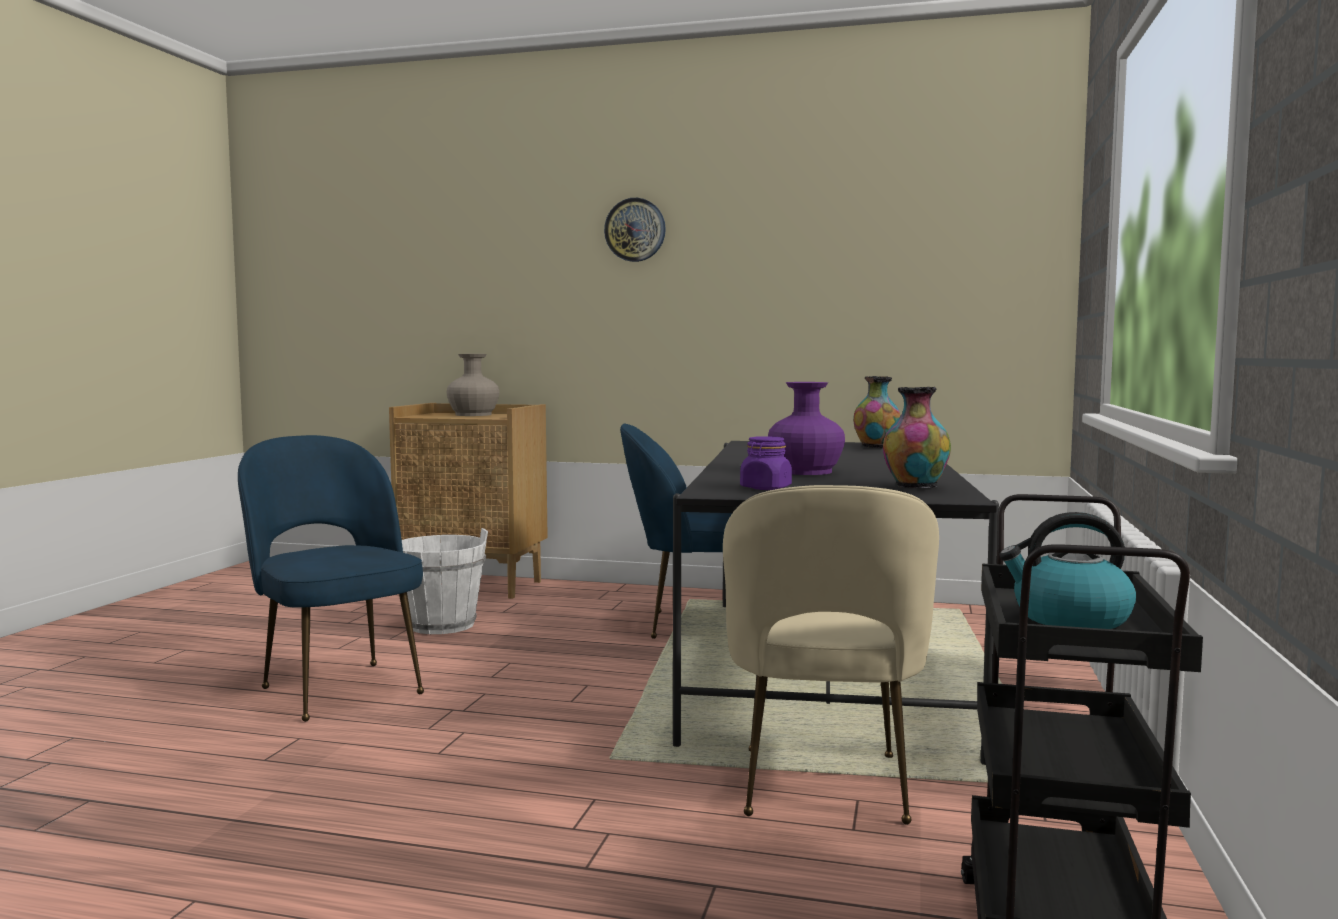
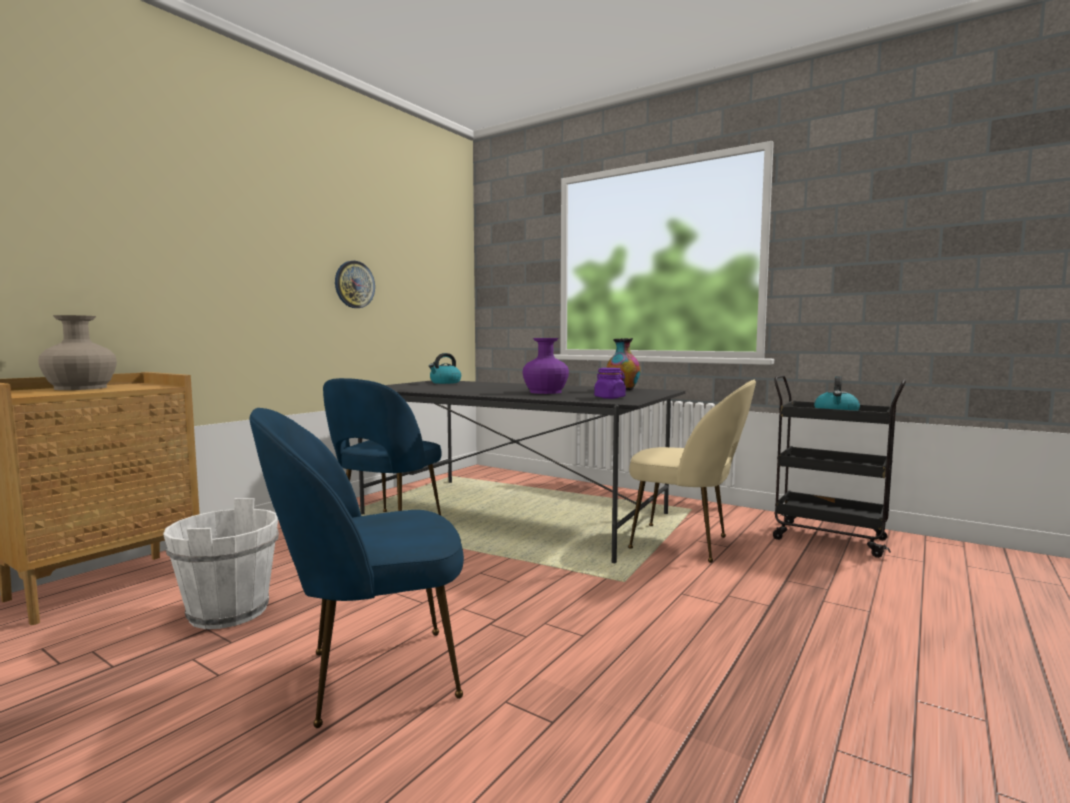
camera: 70 degrees left, 0 degrees up
(635, 230) = (229, 207): wall clock -> wall clock (354, 284)
(876, 447) = (445, 382): vase -> kettle

